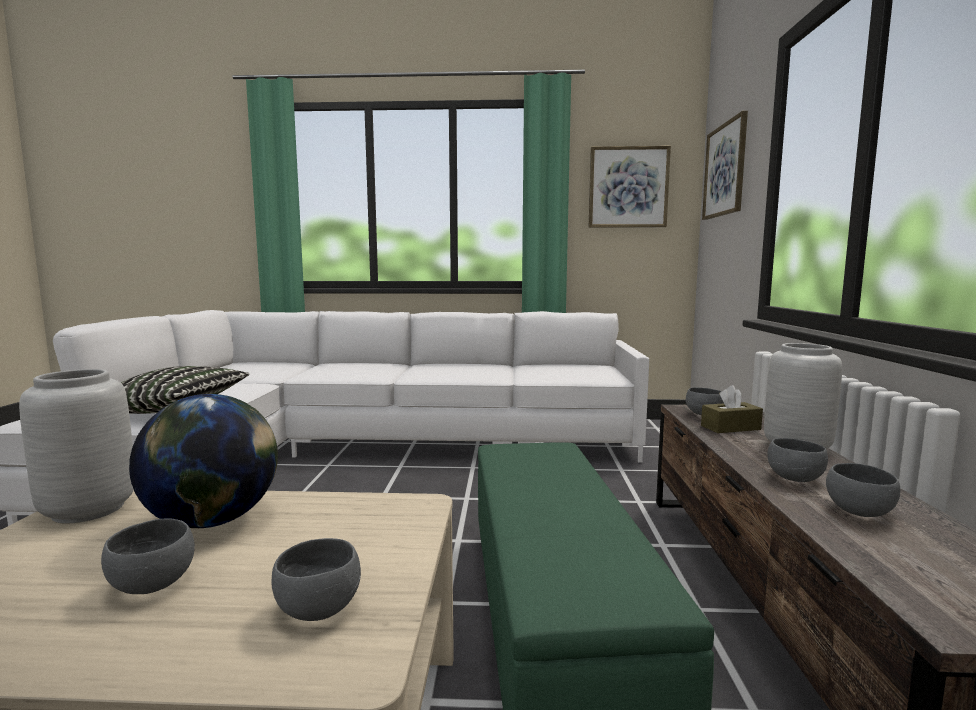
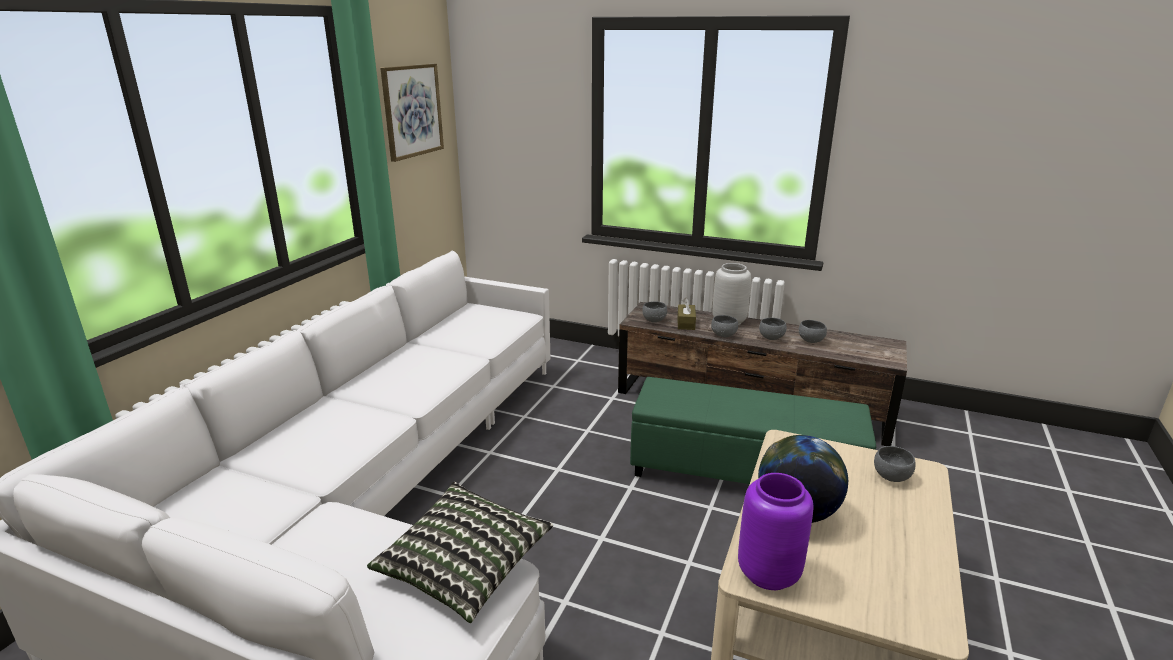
camera: 70 degrees left, 15 degrees up
(90, 510) = (768, 572): grey vase -> purple vase
(154, 586) = (873, 526): grey bowl -> grey bowl (724, 335)
(725, 170) = (509, 100): picture -> none

